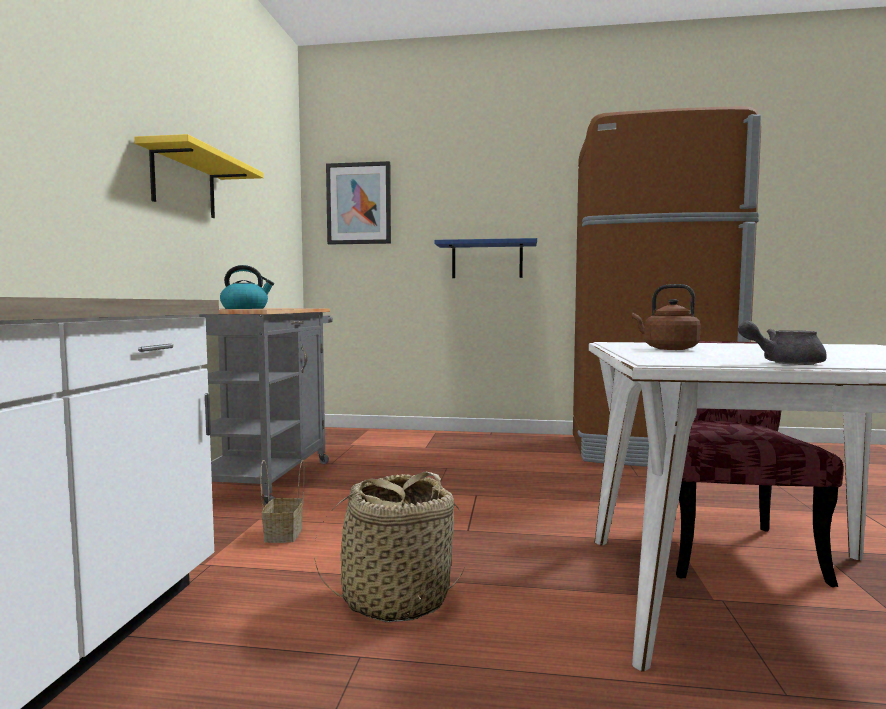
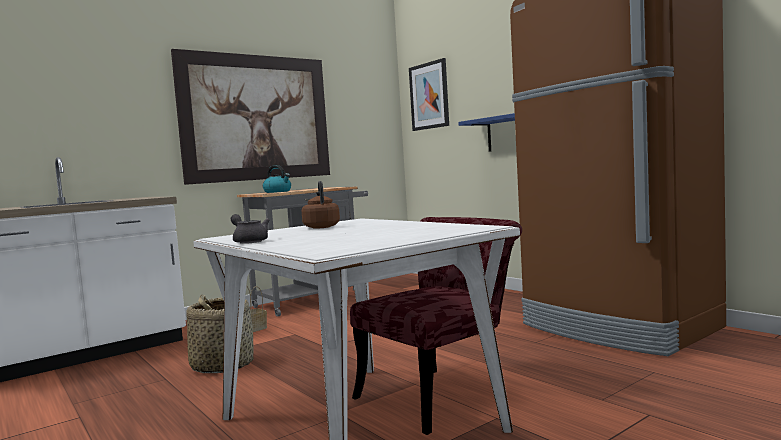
camera: 45 degrees right, 0 degrees up
(184, 184) = (256, 118): yellow shelf -> picture

